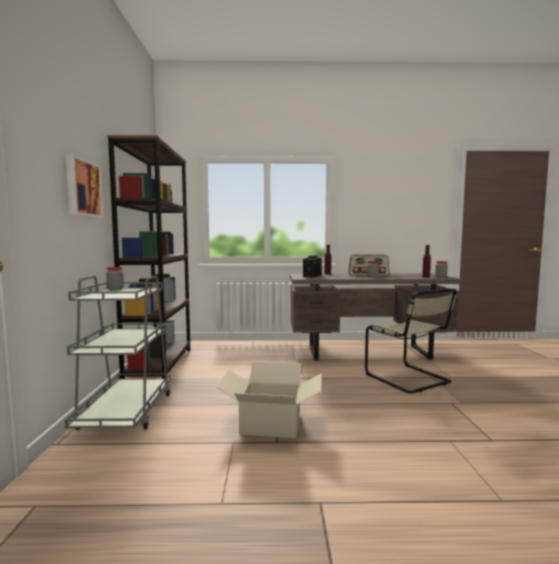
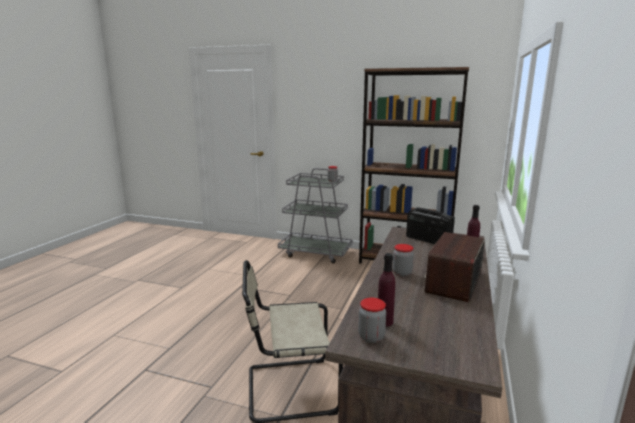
camera: 110 degrees right, 10 degrees up
(82, 188) = (334, 115): picture -> none
(271, 423) = (263, 288): cardboard box -> none

